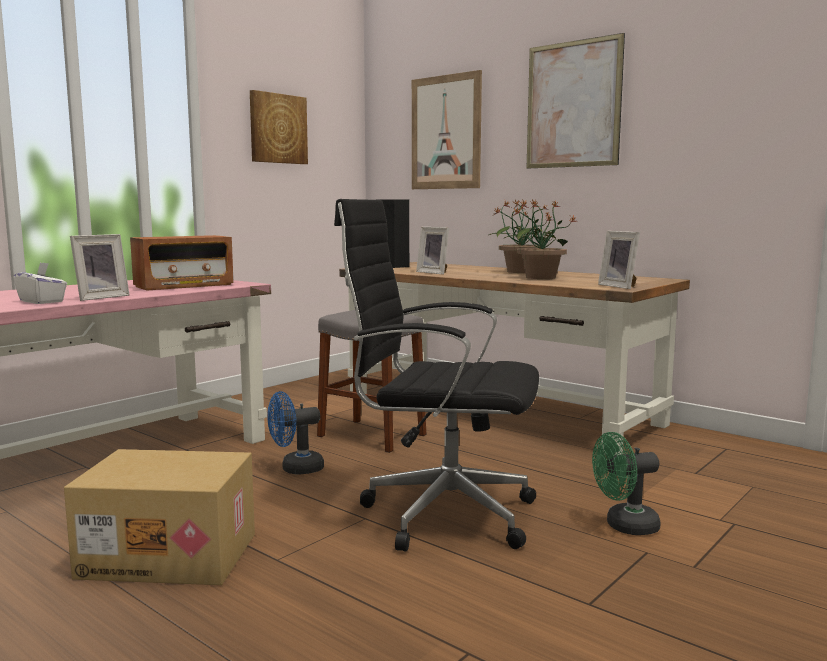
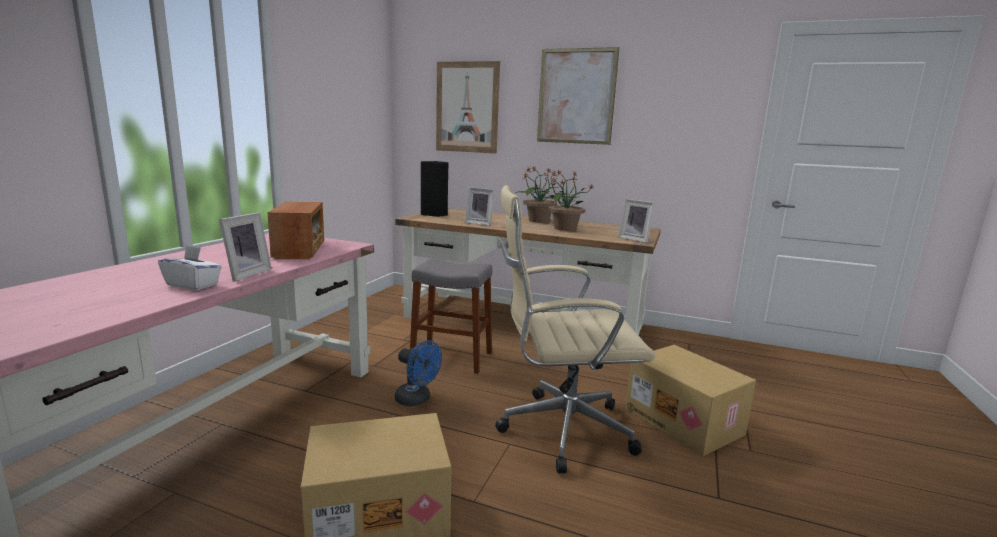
camera: 20 degrees left, 5 degrees up
(184, 286) = (300, 250): radio -> radio turned 45 degrees counterclockwise
(277, 129) = (332, 97): picture -> none
(295, 469) = (417, 400): blue fan -> blue fan turned 105 degrees counterclockwise
(440, 514) = (560, 430): black office chair -> beige office chair
(624, 526) = (685, 421): green fan -> cardboard box

